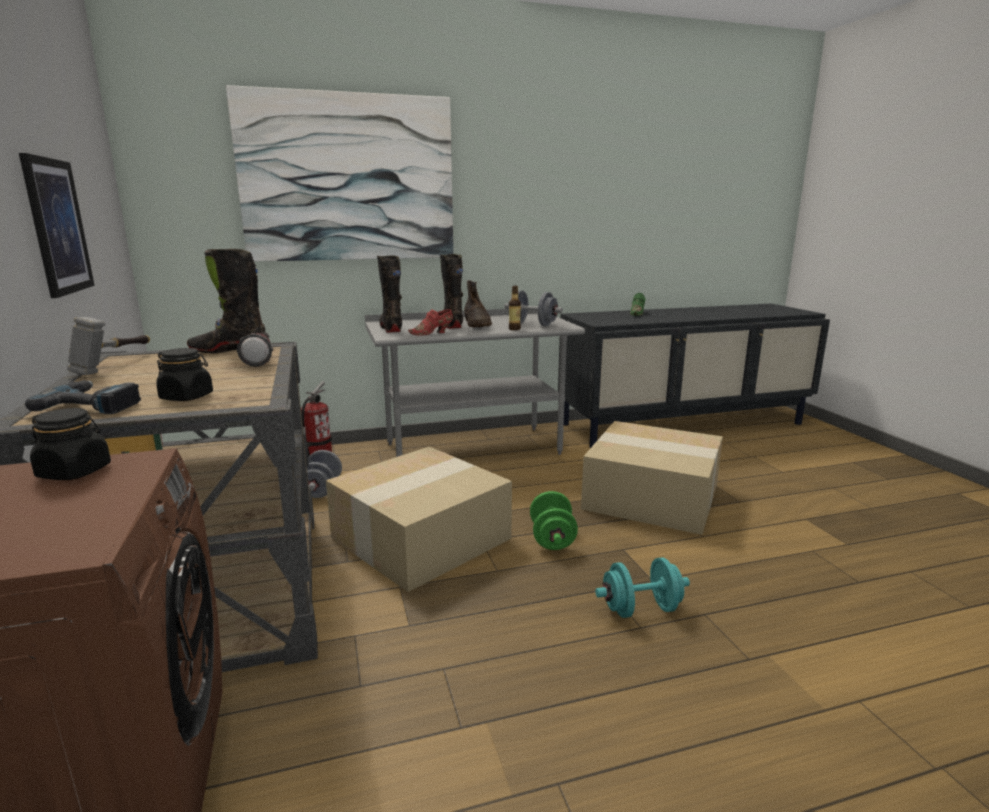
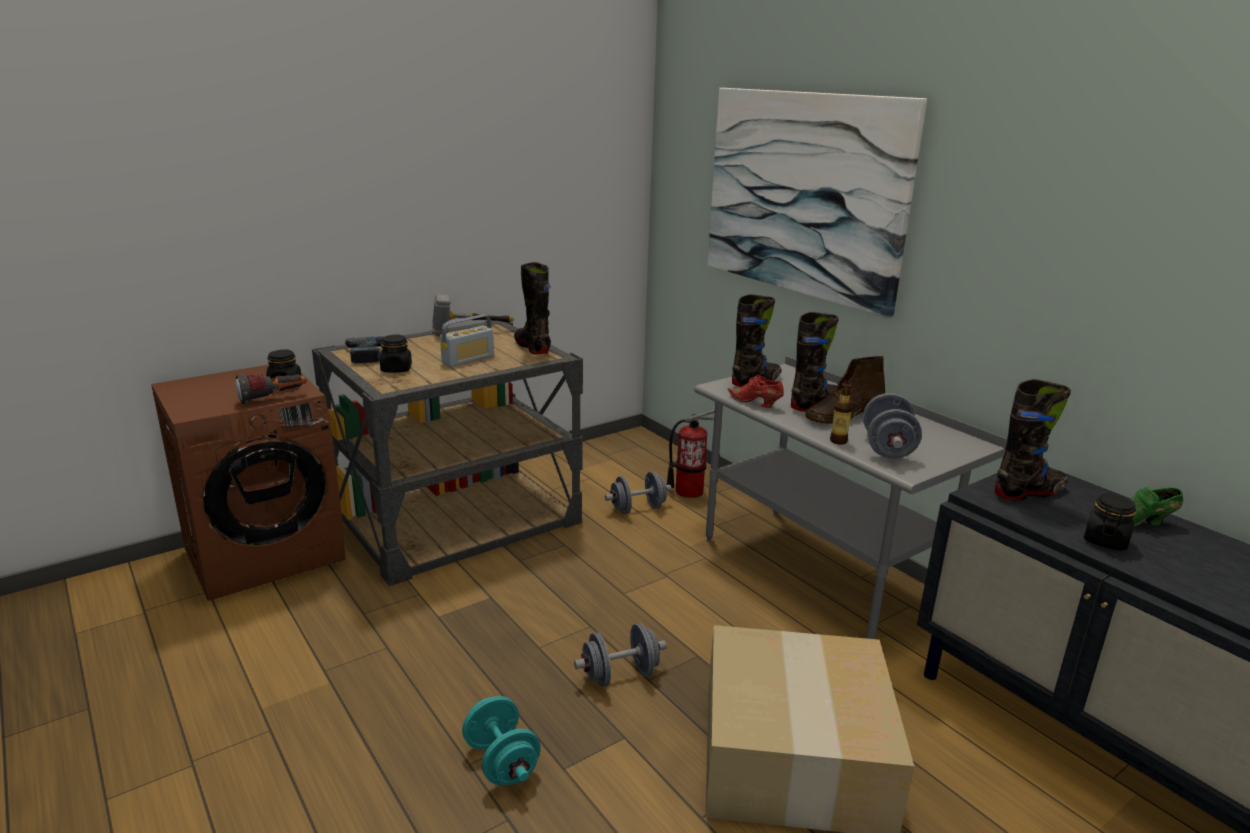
camera: 70 degrees right, 5 degrees up
(57, 226) = (500, 223): picture -> none
(216, 371) = (468, 359): none -> radio
(261, 360) = (507, 363): flashlight -> flashlight (273, 398)
(421, 536) = (580, 587): cardboard box -> none
(552, 539) = (620, 675): green dumbbell -> grey dumbbell
(599, 318) = (1029, 492): none -> black boot
(653, 318) = (1105, 540): none -> black jar

